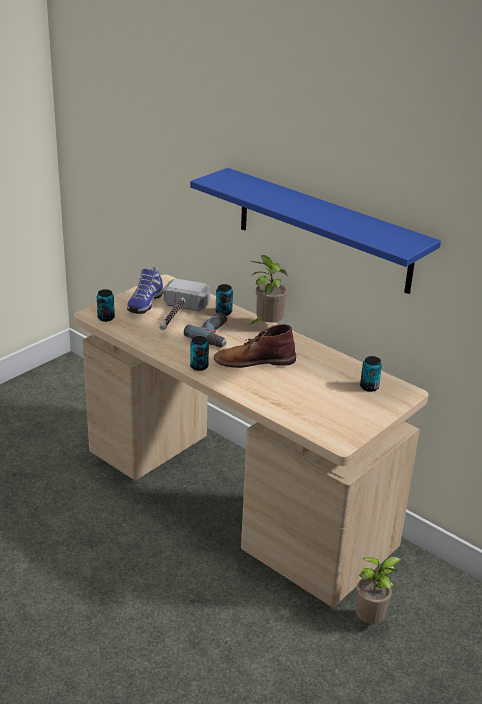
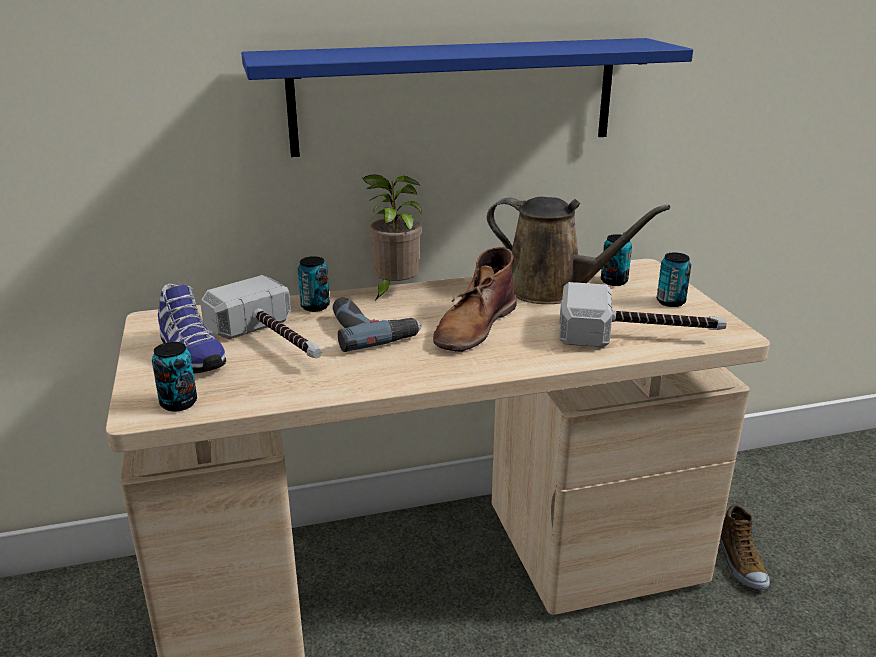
camera: 55 degrees left, 5 degrees down
(199, 366) = (445, 369): can -> can (670, 302)
(300, 411) = (639, 336): none -> hammer
(329, 370) = (551, 289): none -> brown watering can
(371, 621) = (740, 562): potted plant -> shoe

